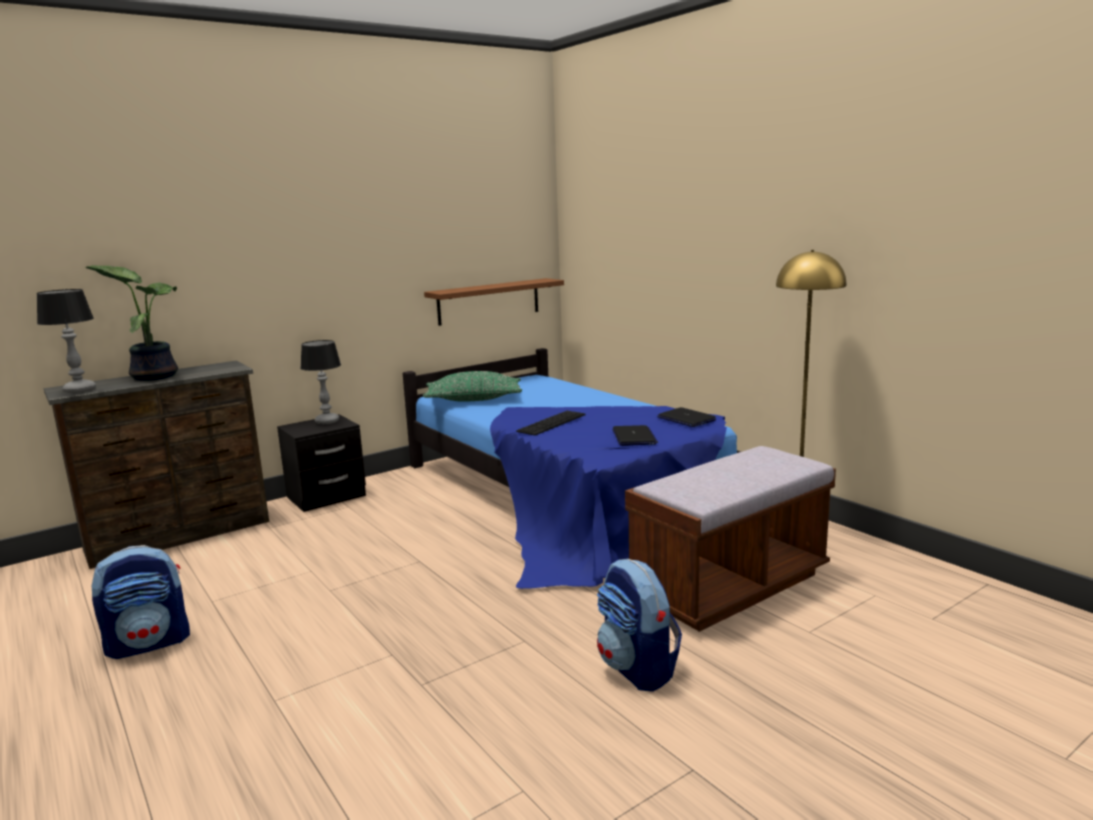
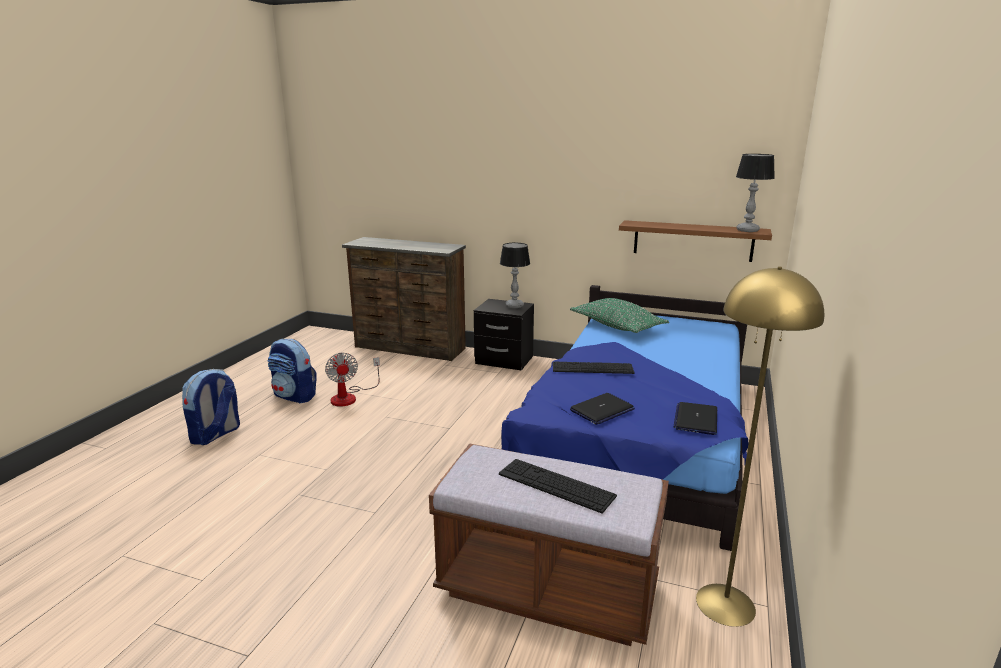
camera: 55 degrees right, 5 degrees up
(80, 390) = (365, 242): table lamp -> table lamp (748, 230)
(154, 376) = (407, 243): potted plant -> none
(233, 602) = (350, 397): none -> fan
(637, 669) = (369, 580): backpack -> backpack (215, 435)
(742, 471) = (556, 485): none -> keyboard

